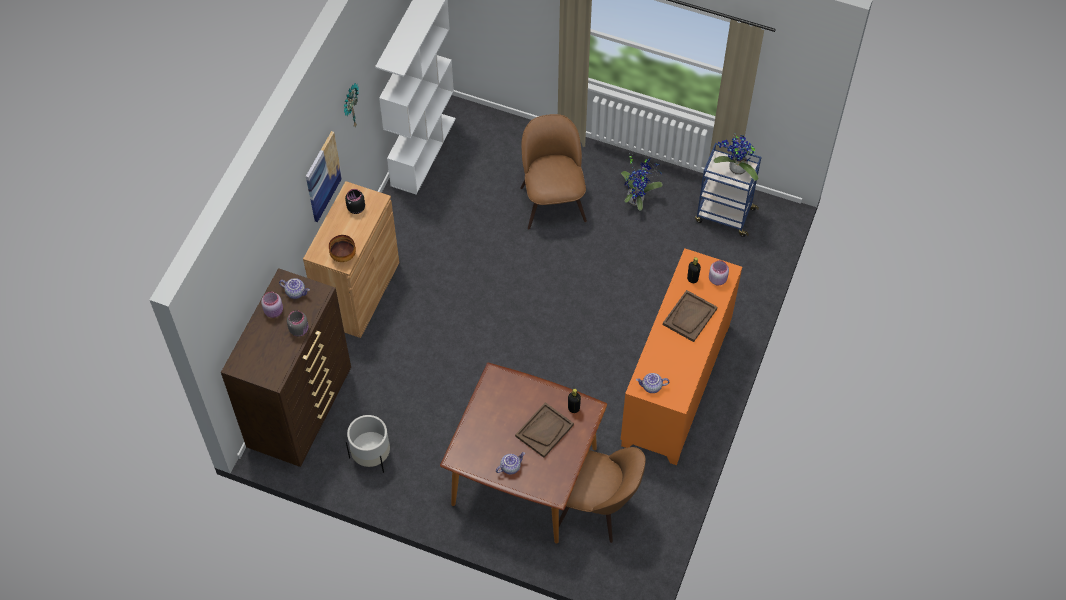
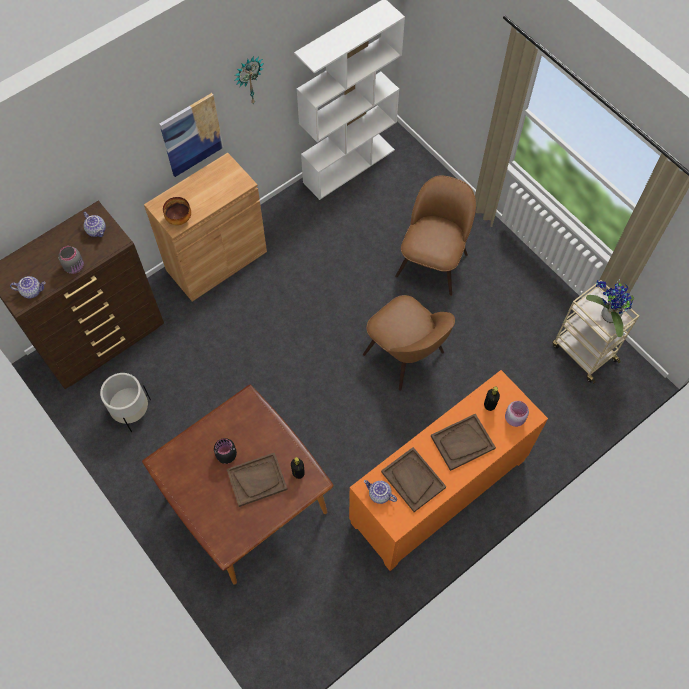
camera: 30 degrees right, 5 degrees up
(274, 311) = (66, 238): pink jar -> none
(355, 208) = (219, 181): black jar -> black jar (226, 455)
(510, 466) = (202, 498): teapot -> teapot (32, 291)
(597, 506) = (292, 569): brown chair -> brown chair (406, 356)
(637, 199) = (510, 297): potted plant -> none
(670, 363) = (413, 480): none -> brown tray
(724, 215) = (583, 352): blue cart -> beige cart

